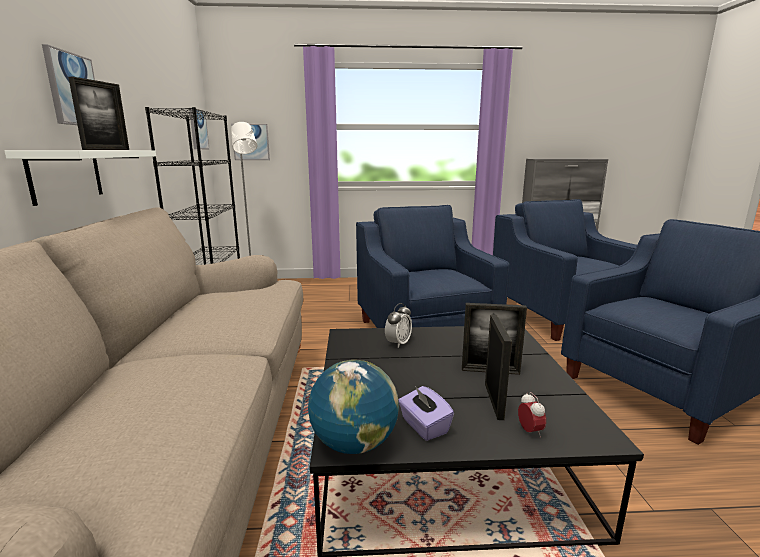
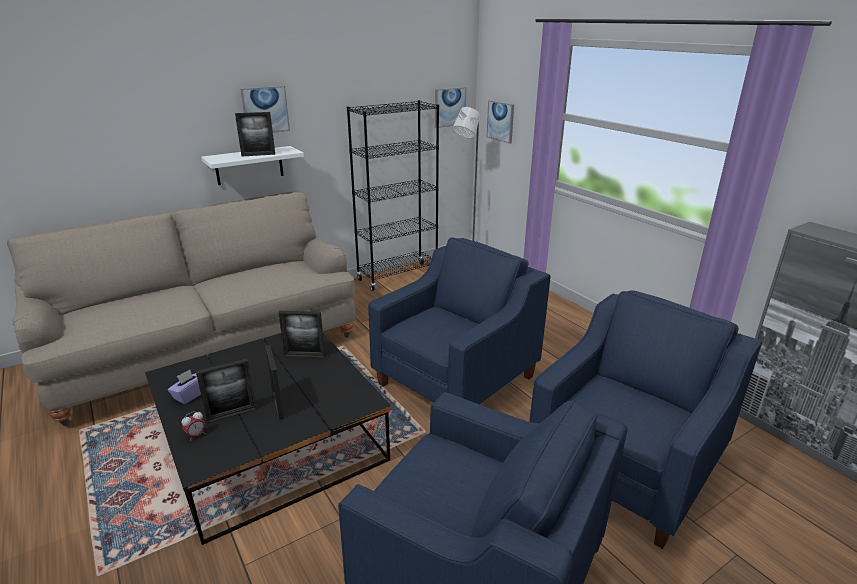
camera: 60 degrees right, 10 degrees up
(354, 443) = (166, 378): globe -> none
(398, 343) = (304, 356): alarm clock -> picture frame

